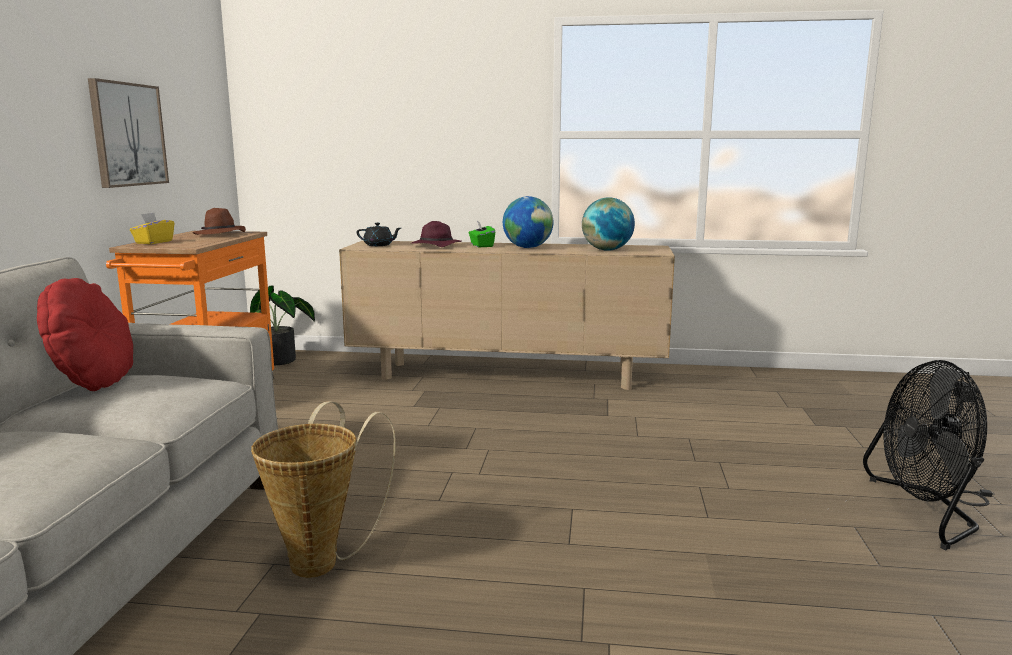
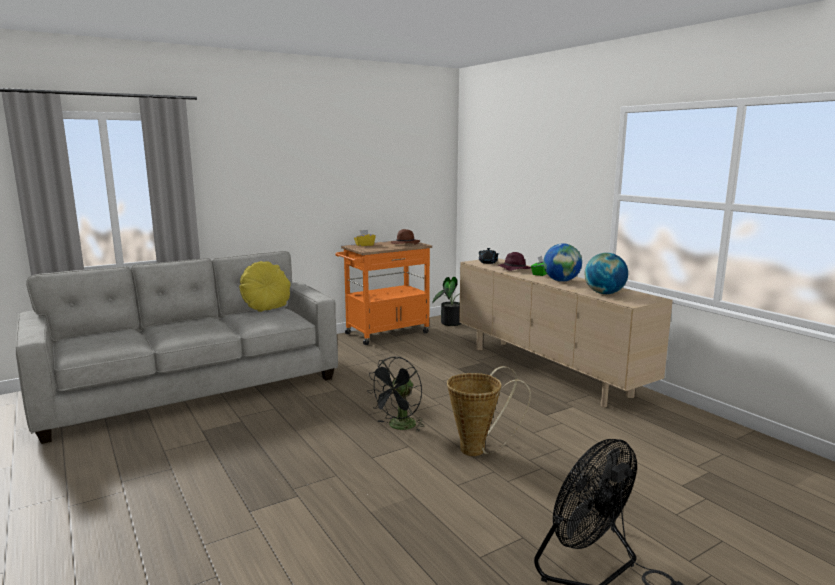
camera: 50 degrees right, 0 degrees up
(94, 384) = (266, 309): red pillow -> yellow pillow
(128, 134) = (366, 188): picture -> none
(322, 560) = (288, 415): basket -> basket (479, 450)
(510, 495) = (399, 427): none -> black fan

